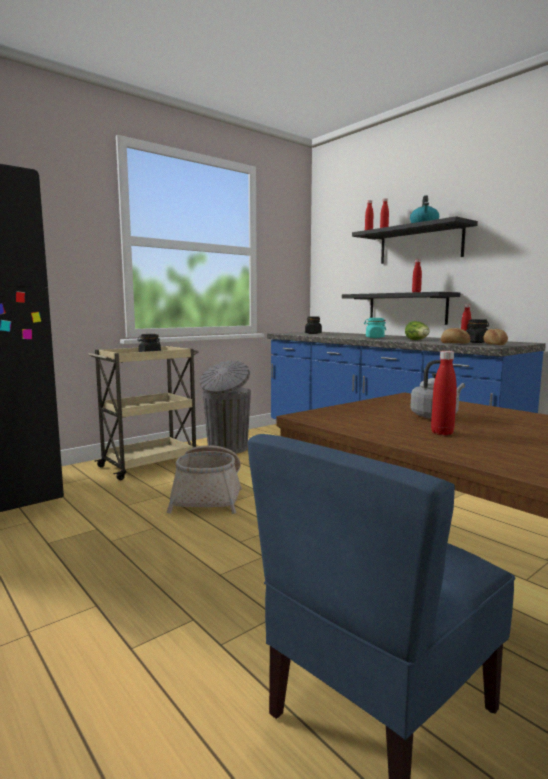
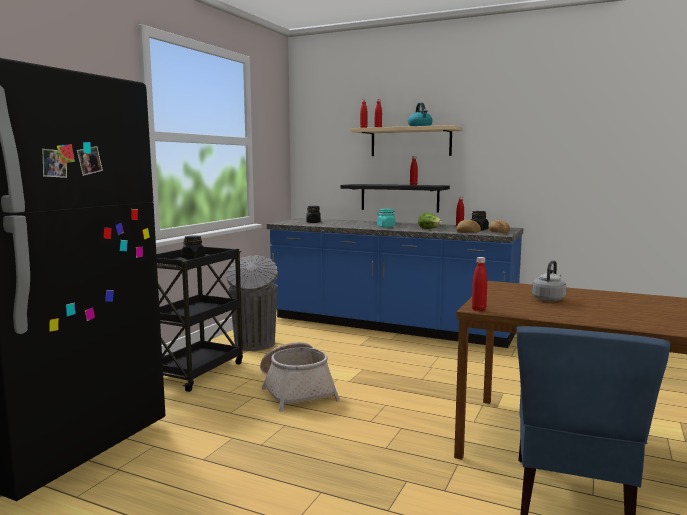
camera: 25 degrees left, 0 degrees up
(149, 464) = (197, 371): beige cart -> black cart
(420, 244) = (410, 142): black shelf -> beige shelf
(442, 433) = (577, 311): red bottle -> red bottle (478, 309)

